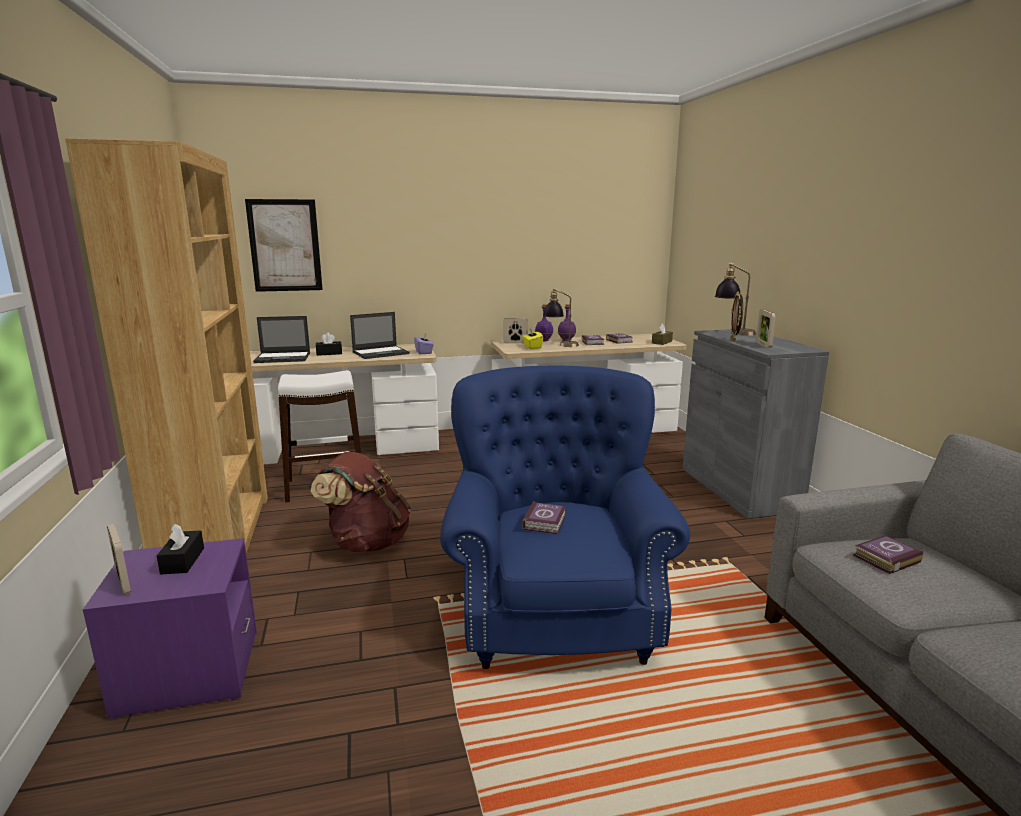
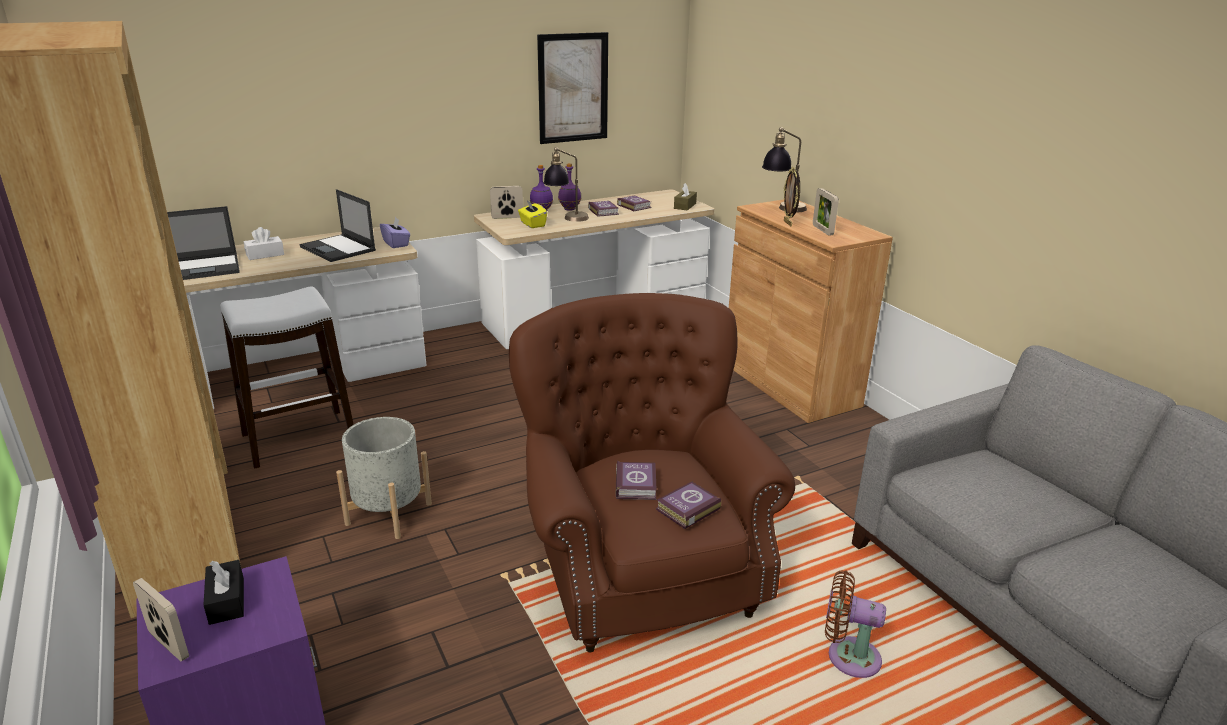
camera: 15 degrees left, 10 degrees up
(285, 245) = (178, 105): picture -> picture (573, 88)
(329, 353) = (265, 255): black tissue box -> white tissue box
(366, 543) = (389, 513): brown backpack -> grey planter
(381, 353) = (338, 249): laptop -> laptop turned 90 degrees clockwise
(555, 610) = (641, 569): blue armchair -> brown armchair
(734, 715) = (848, 656): none -> brown fan
(739, 488) = (790, 384): grey cabinet -> brown cabinet
(884, 558) = (975, 484): book -> book (686, 509)

